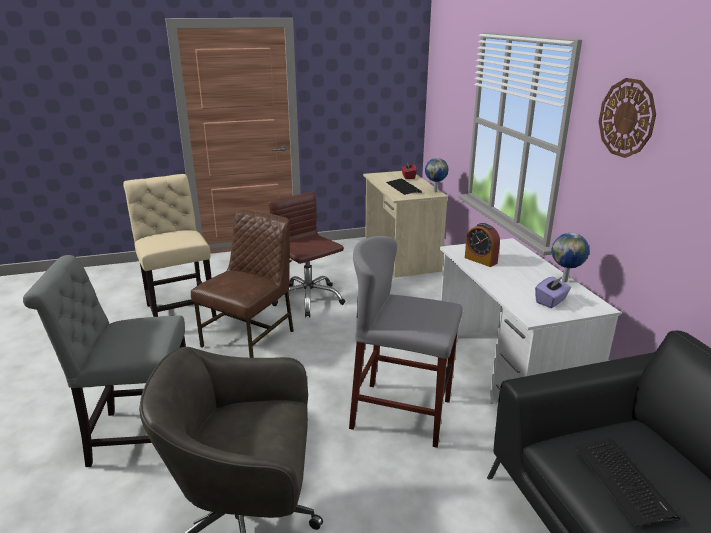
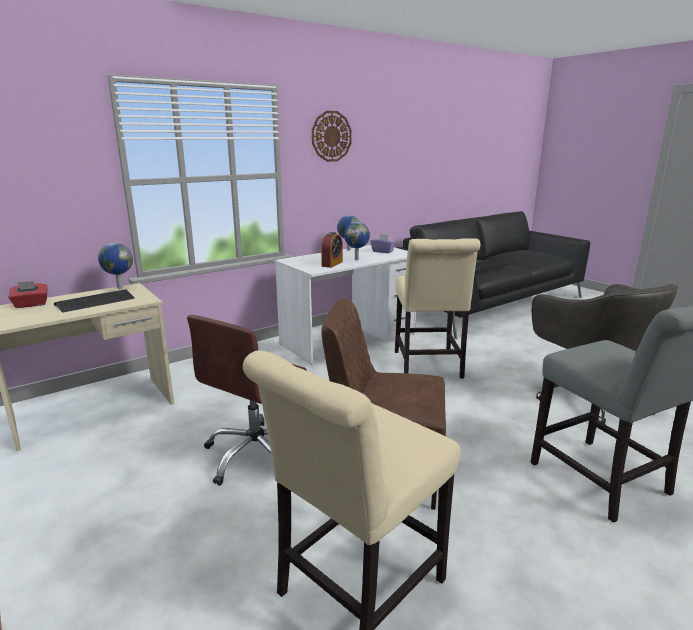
camera: 110 degrees left, 5 degrees down
(401, 414) = (428, 366): grey stool -> beige chair
(502, 276) = (357, 259): none -> globe

